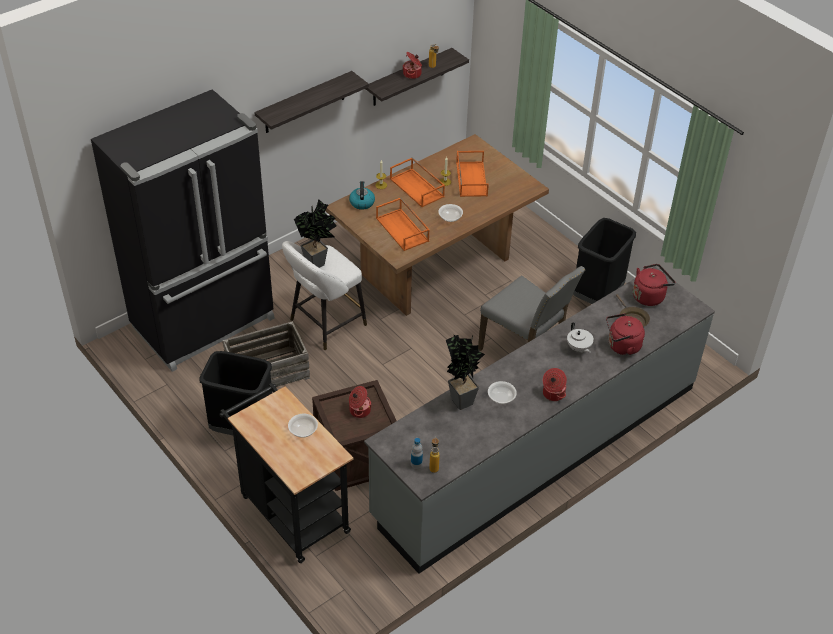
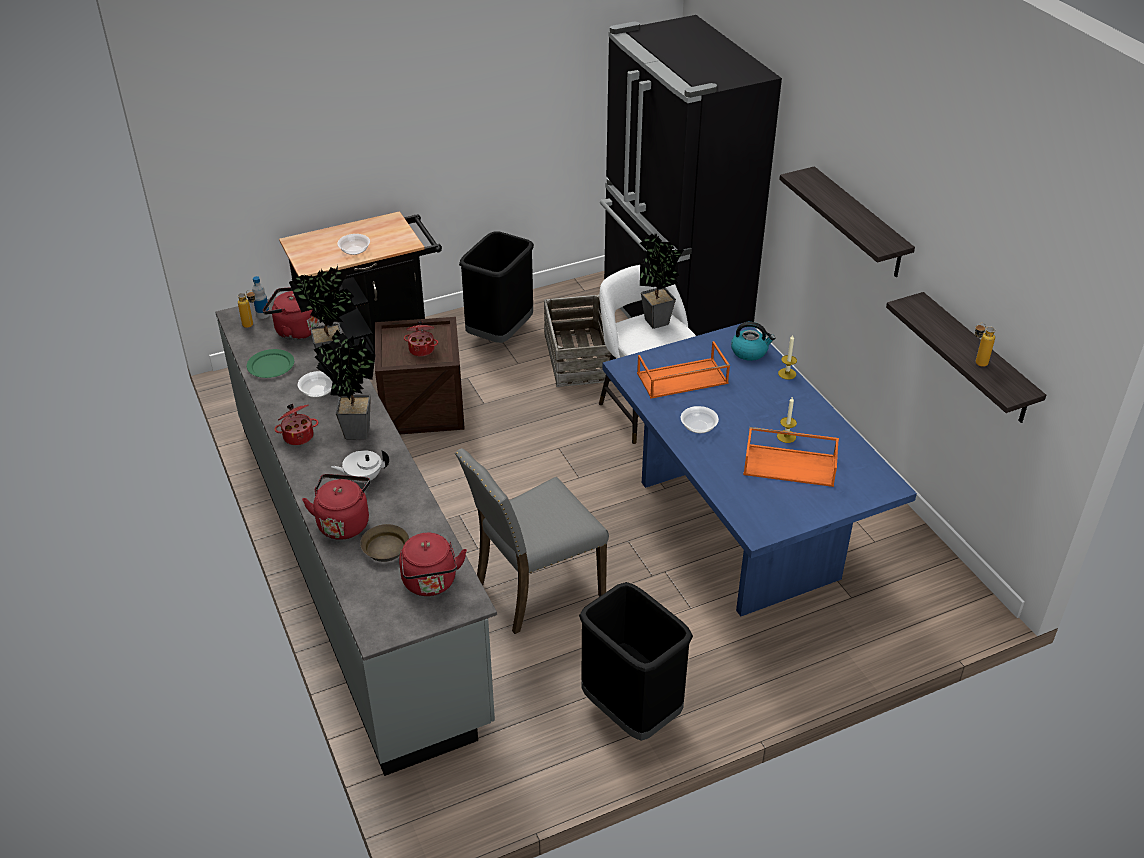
camera: 105 degrees right, 5 degrees down
(412, 74) = (955, 340): cooking pot -> none
(417, 188) = (775, 407): orange tray -> none
(432, 436) = (294, 331): none -> red kettle
(435, 266) = (739, 529): brown dining table -> blue dining table
(481, 435) = (271, 365): none -> green plate
(535, 366) = (352, 430): none -> potted plant

